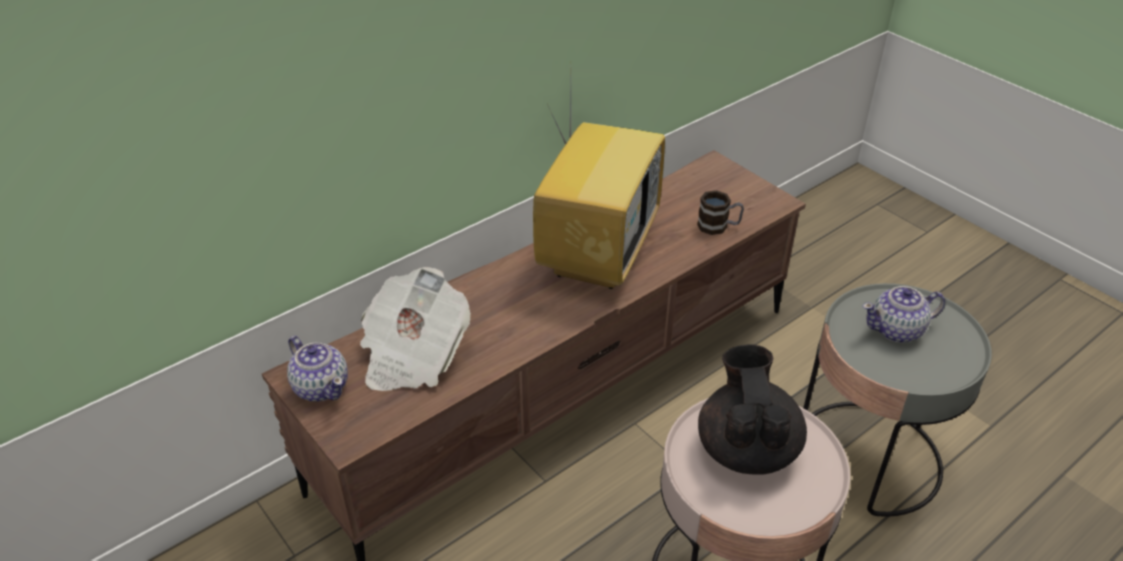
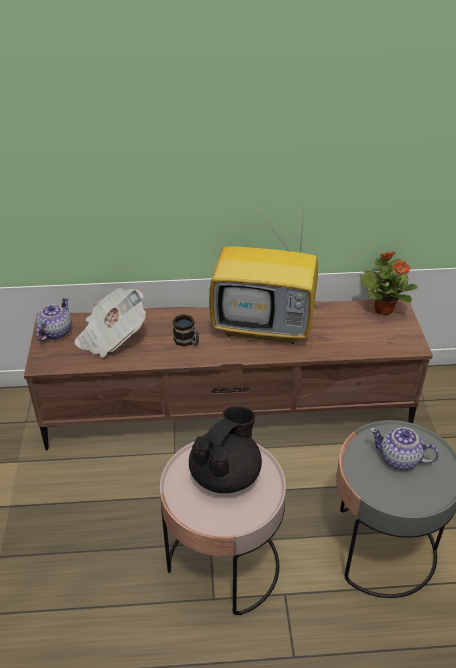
camera: 35 degrees right, 0 degrees up
(321, 386) = (55, 332): teapot -> teapot turned 150 degrees counterclockwise
(597, 250) = (265, 326): television -> television turned 45 degrees clockwise
(705, 174) = (383, 309): none -> potted plant
(719, 226) = (356, 344): mug -> mug (187, 341)

